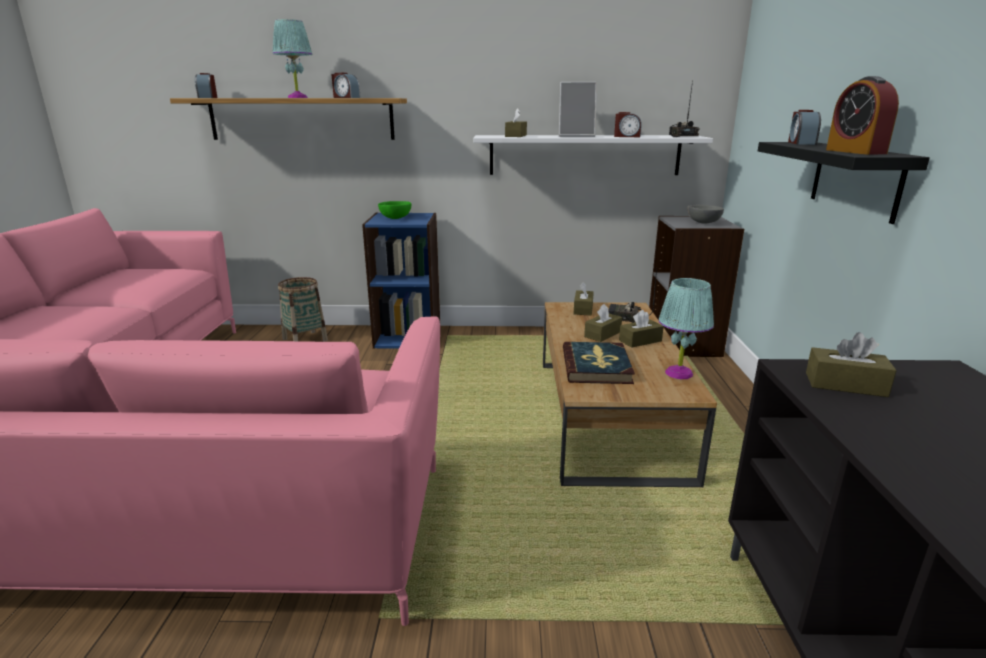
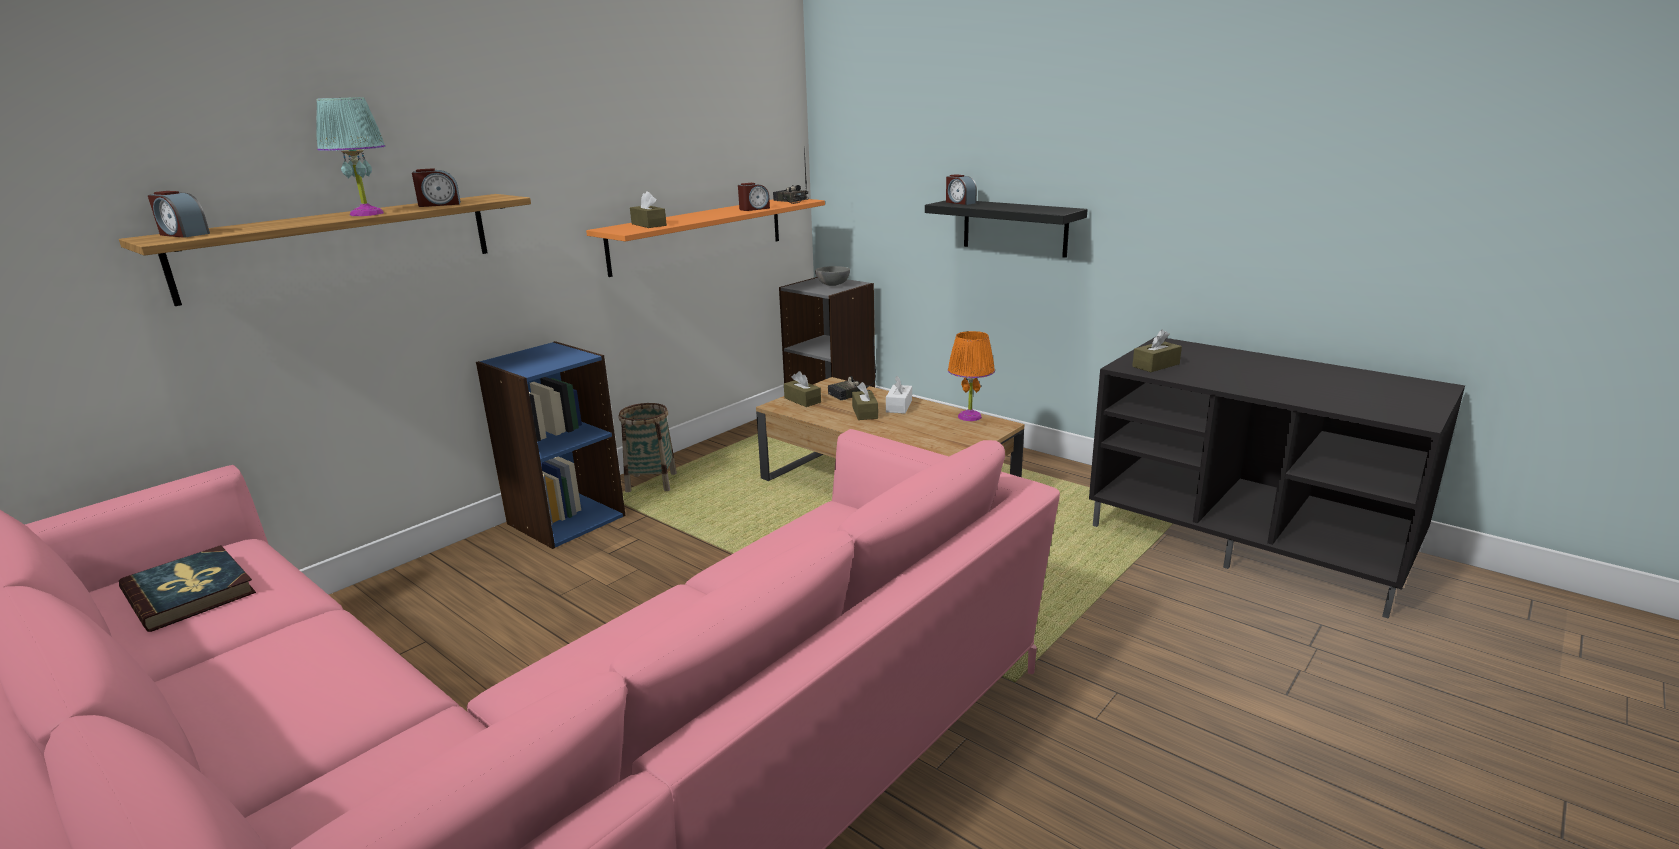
camera: 50 degrees left, 0 degrees up
(305, 339) = (433, 585): basket -> basket (651, 483)
(394, 218) = (536, 361): green bowl -> none
(576, 136) = (704, 215): picture frame -> none
(584, 155) = (698, 234): white shelf -> orange shelf
(596, 366) = (917, 435): book -> book (190, 592)
(640, 341) = (899, 406): brown tissue box -> white tissue box
(678, 373) = (970, 417): turquoise table lamp -> orange table lamp
(855, 152) = (1038, 209): alarm clock -> none

